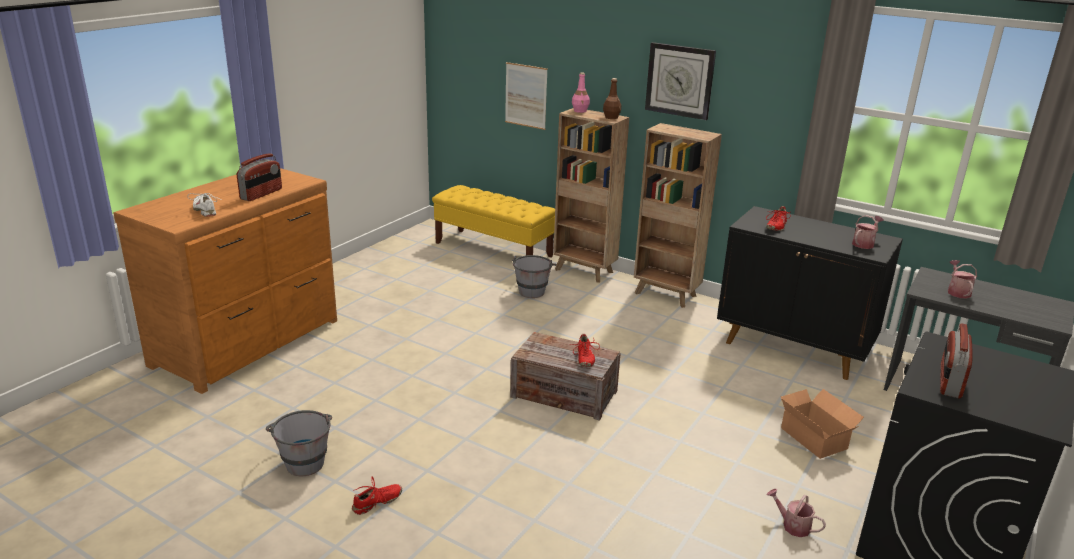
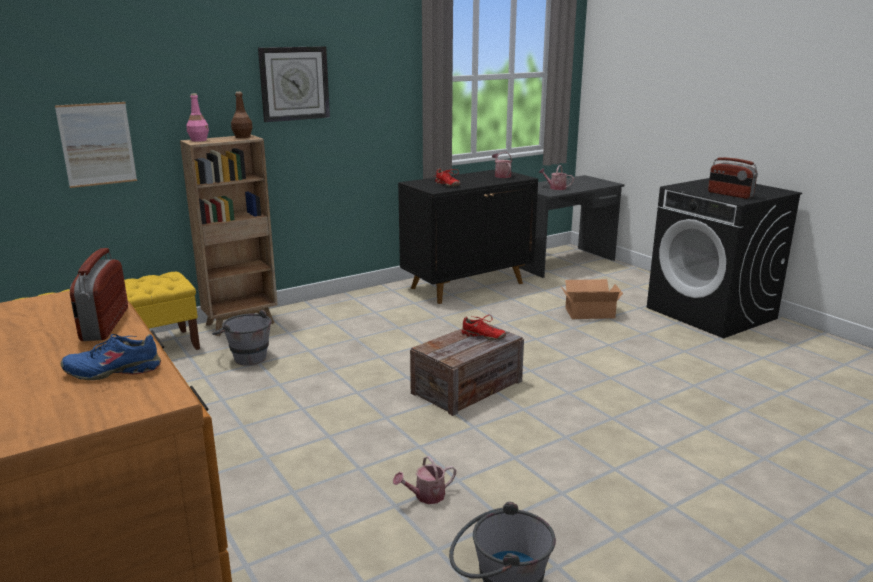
camera: 65 degrees left, 5 degrees down
(205, 210) = (113, 371): white shoe -> blue shoe
(261, 194) = (104, 324): radio -> radio turned 150 degrees counterclockwise
(377, 503) = (611, 539): red shoe -> none
(666, 295) = (335, 303): brown bookcase -> none
(792, 525) = (689, 347): watering can -> watering can (426, 496)

